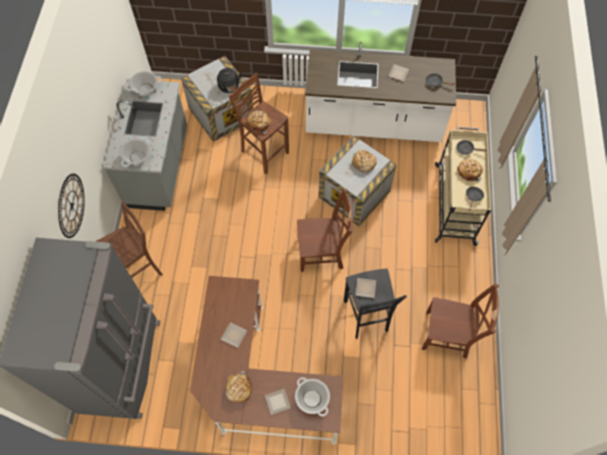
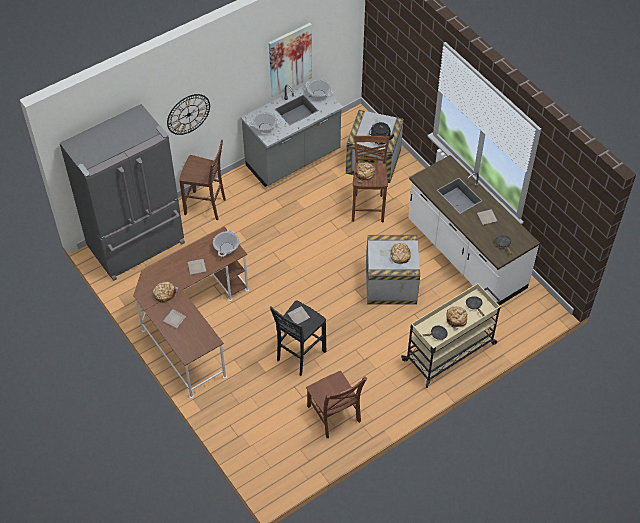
camera: 50 degrees right, 10 degrees down
(104, 74) = (290, 60): none -> picture
(312, 398) = (193, 336): cooking pot -> cooking pot (226, 248)
(322, 252) = (323, 297): brown chair -> none

